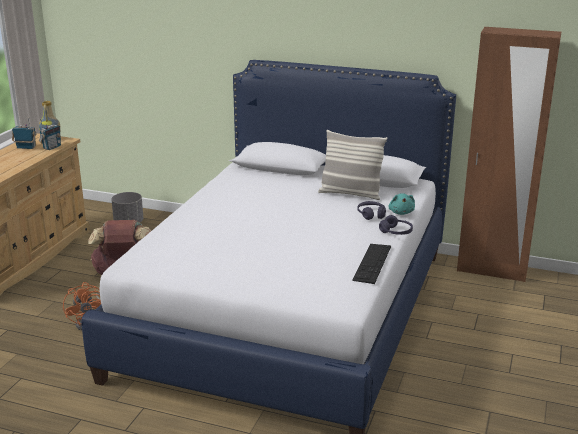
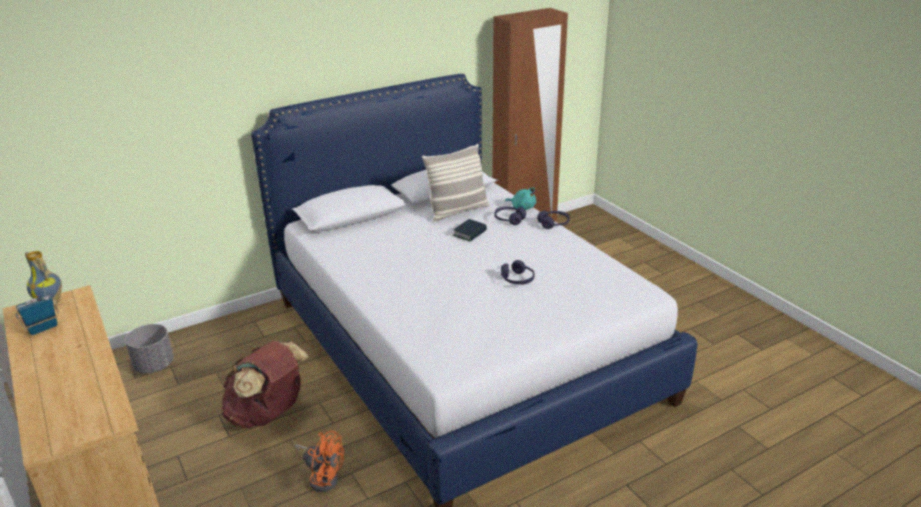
camera: 50 degrees left, 5 degrees up
(52, 147) = (80, 311): radio -> none
(282, 248) = (517, 279): none -> purple headphones
(323, 209) = (470, 233): none -> book
(372, 263) = (593, 254): keyboard -> none

